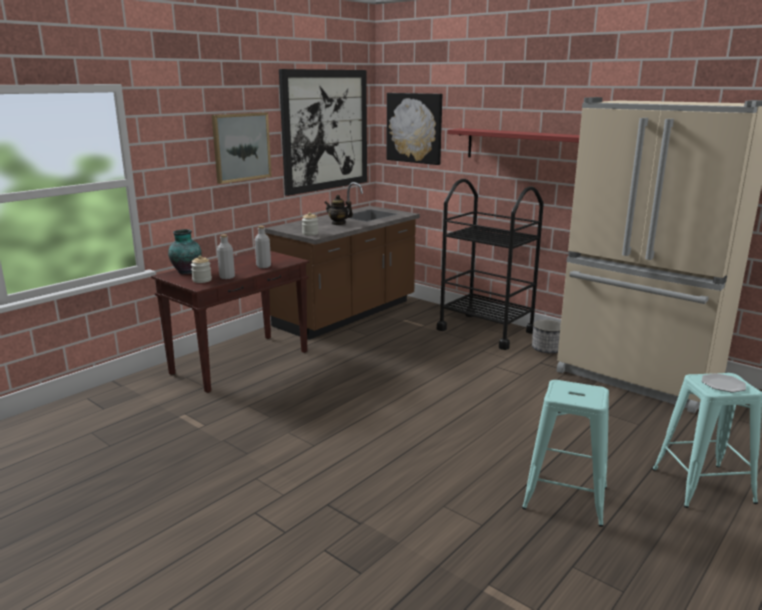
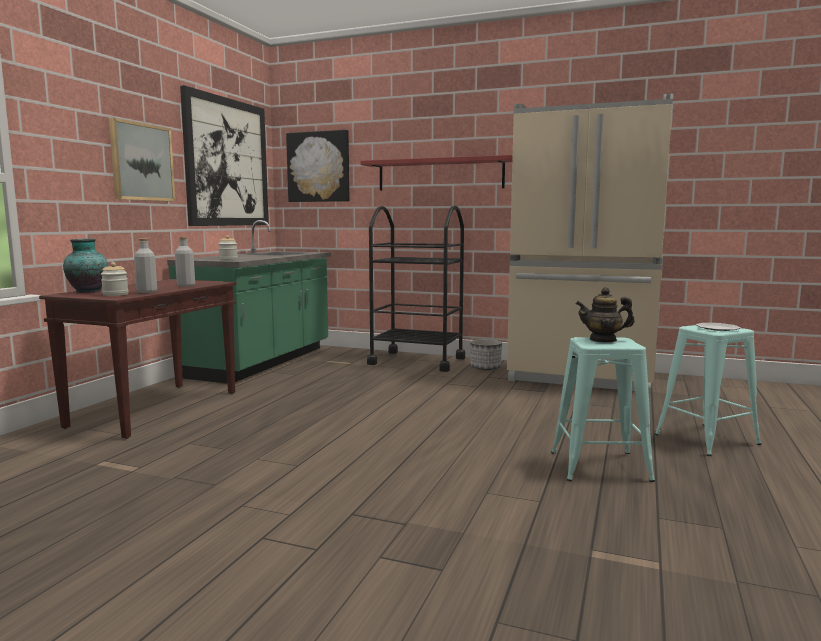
camera: 20 degrees left, 10 degrees down
(338, 223) = (252, 256): teapot -> teapot (603, 340)
(347, 314) = (261, 362): brown counter -> green counter

